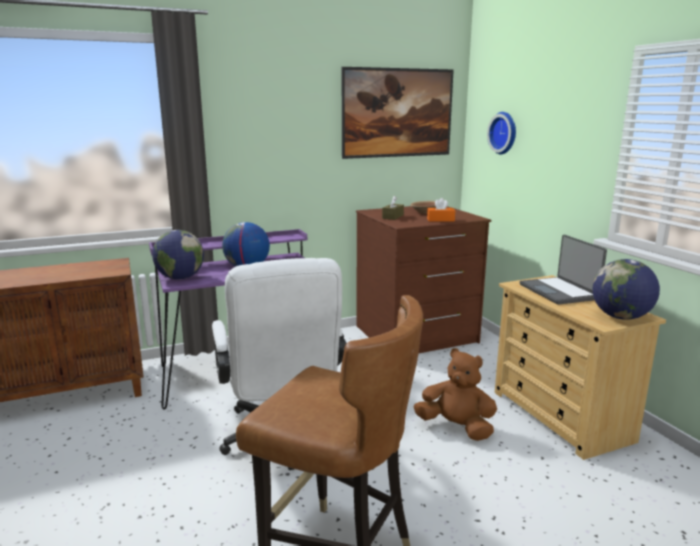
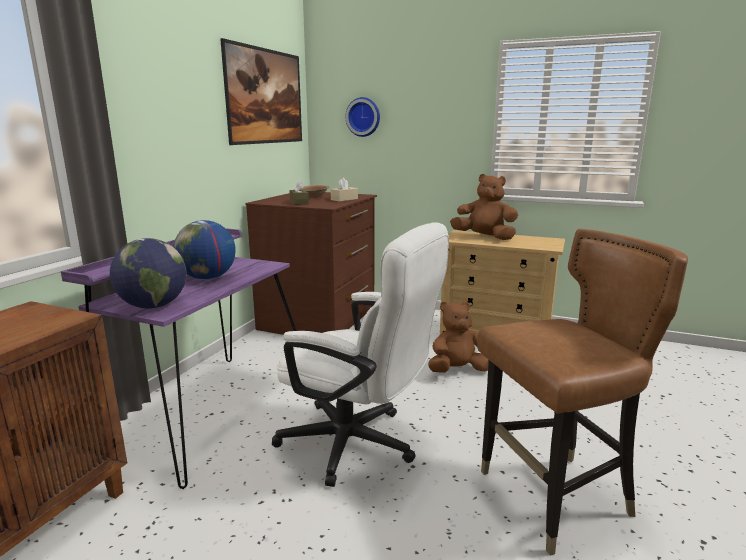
camera: 45 degrees left, 0 degrees up
(440, 220) = (344, 199): orange tissue box -> beige tissue box
(559, 292) = (484, 237): laptop -> brown plush toy
(620, 317) = (547, 242): globe -> none

